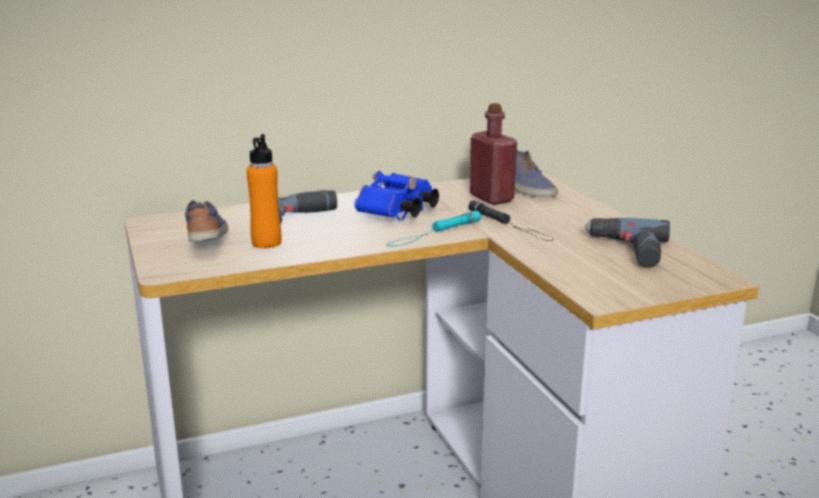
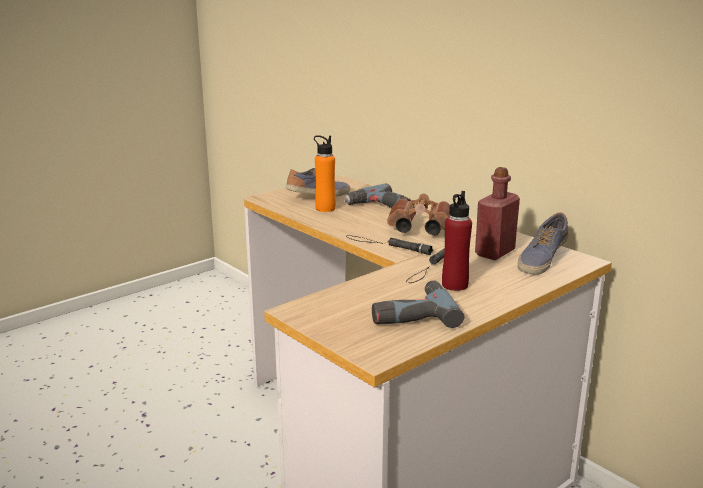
camera: 70 degrees right, 0 degrees up
(397, 213) = (418, 230): blue binoculars -> brown binoculars
(434, 233) = (387, 245): turquoise flashlight -> black flashlight
(565, 225) = (454, 285): none -> red bottle

